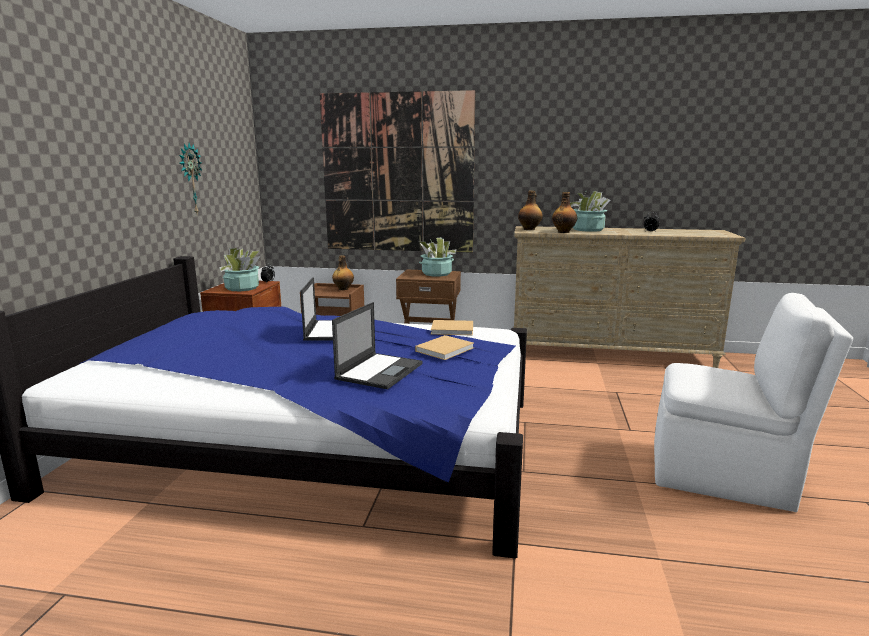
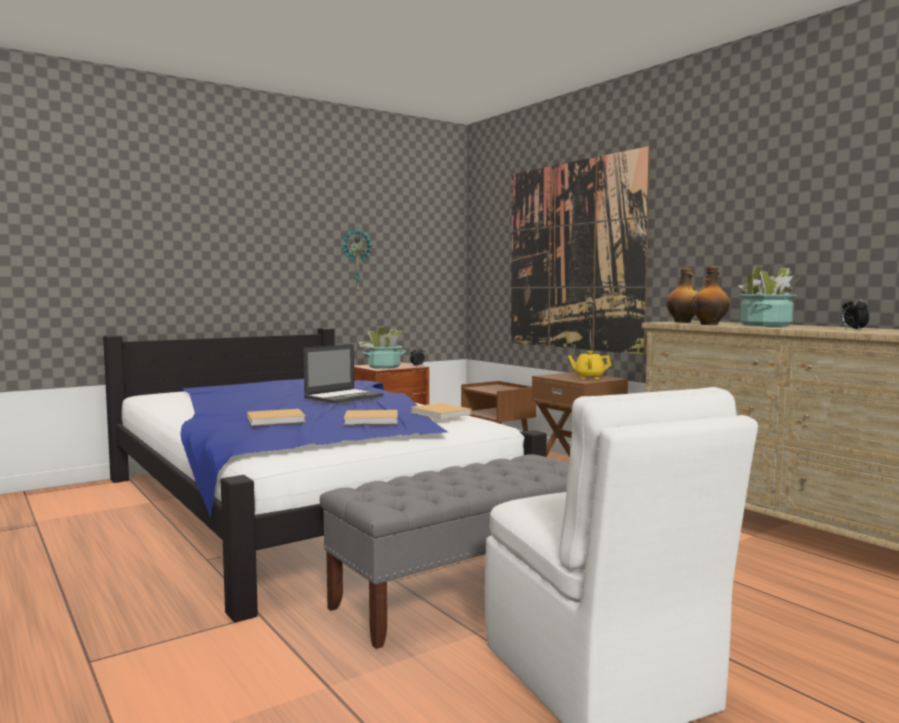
camera: 45 degrees right, 10 degrees down
(343, 289) = (512, 388): bottle -> none
(380, 371) = (278, 419): laptop -> beige book
(436, 274) = (589, 377): potted plant -> yellow teapot
(571, 459) = (464, 591): none -> grey bench

